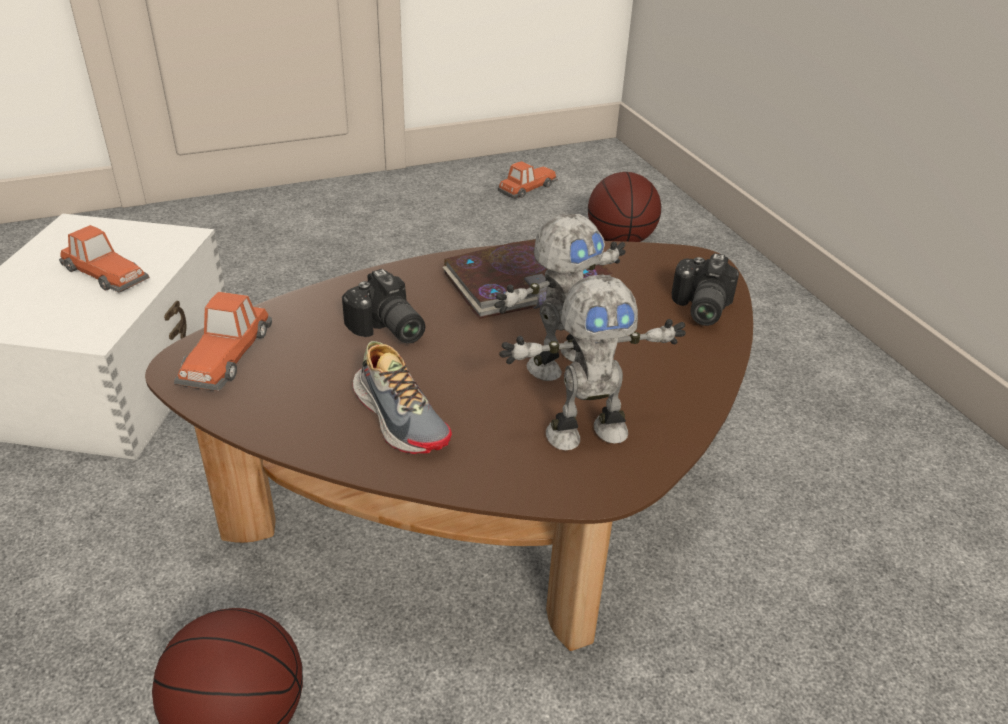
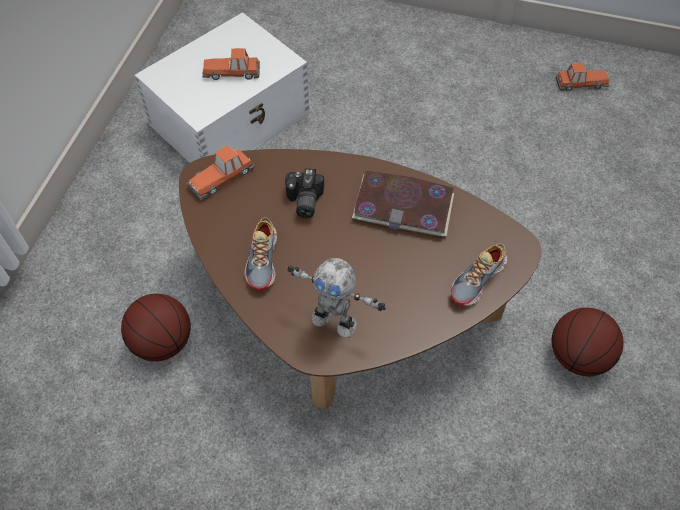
camera: 40 degrees right, 20 degrees up
(104, 273) = (232, 71): toy car -> toy car turned 105 degrees clockwise
(558, 361) = (365, 270): toy robot -> none
(620, 241) = (600, 165): basketball -> basketball (577, 356)
(698, 308) = (478, 280): camera -> shoe

